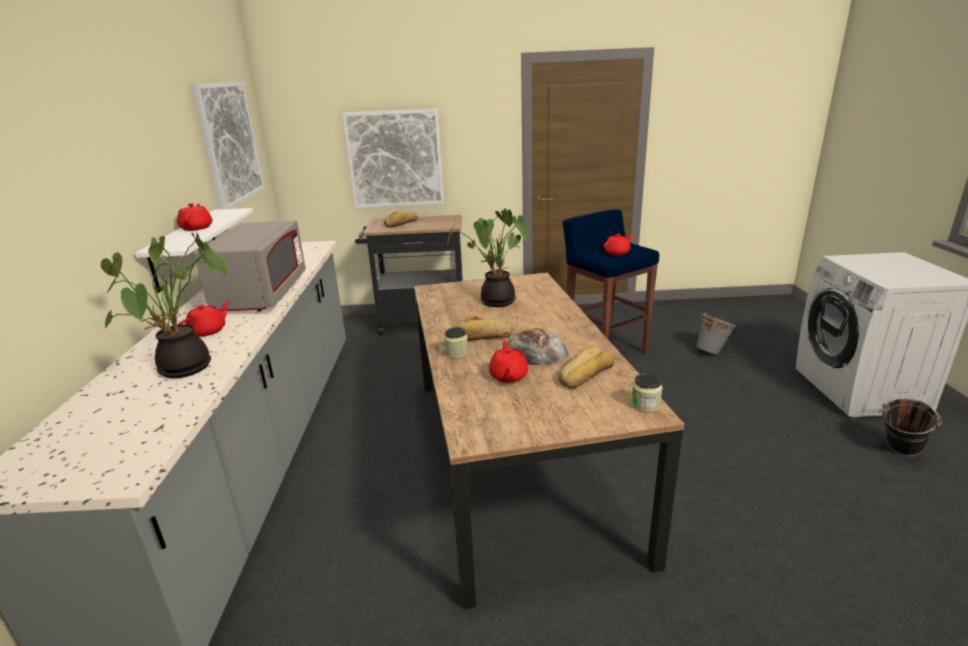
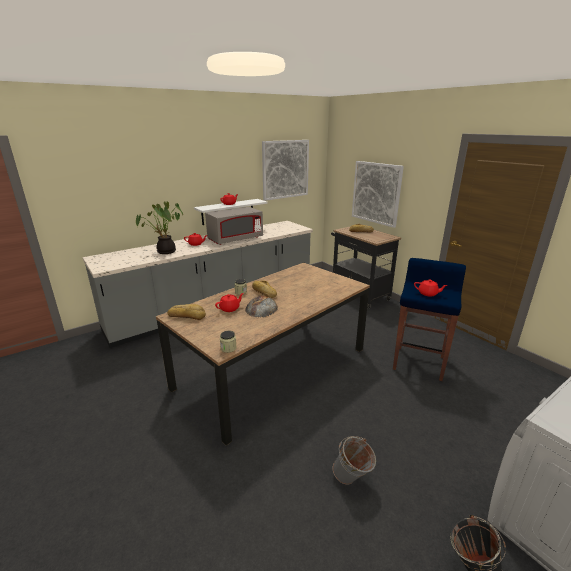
camera: 55 degrees right, 0 degrees up
(494, 302) = (307, 284): potted plant -> none
(584, 373) = (248, 325): bread -> bread (187, 315)
(712, 351) = (493, 414): grey bucket -> grey bucket (352, 479)

